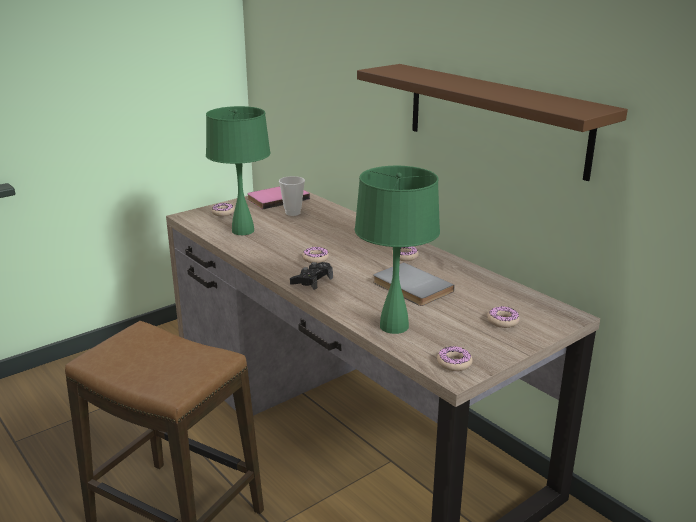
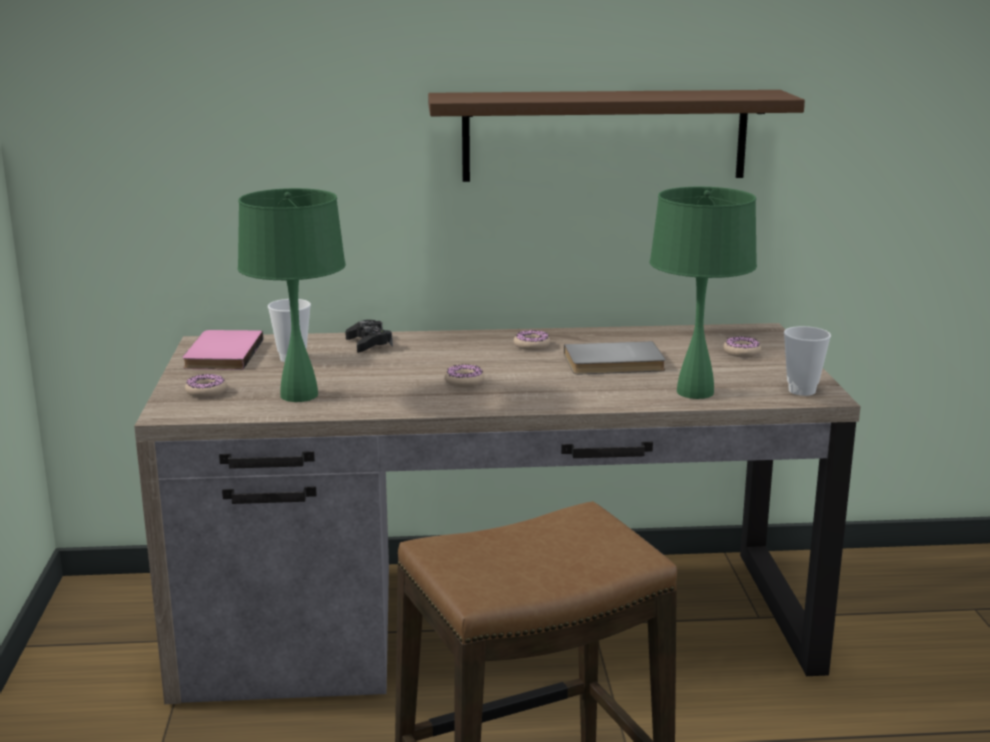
camera: 55 degrees left, 5 degrees down
(312, 281) = (525, 397): black game controller -> black game controller (369, 343)
(454, 363) = (802, 391): donut -> cup

